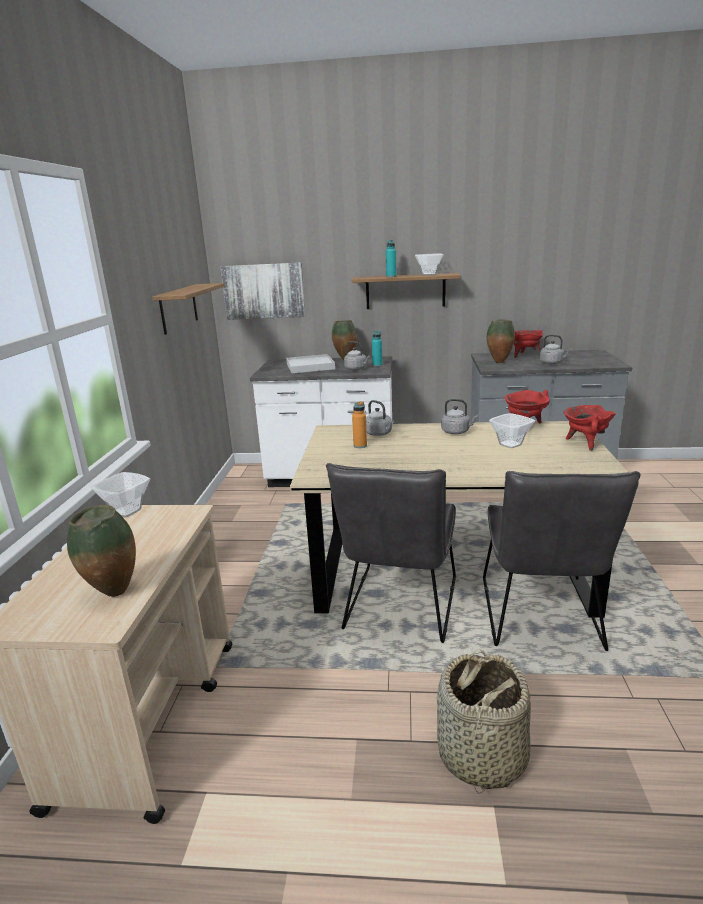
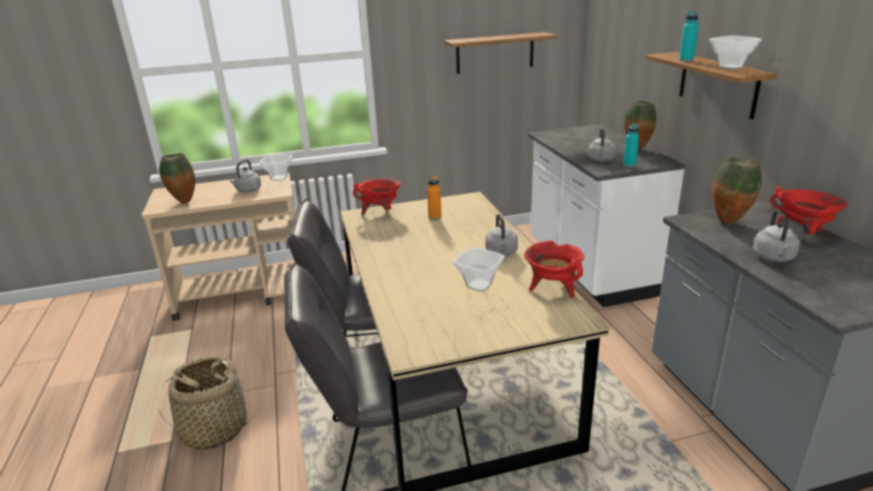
camera: 70 degrees right, 5 degrees up
(264, 291) = (613, 49): picture -> none
(310, 366) = (590, 142): white tray -> none
(379, 434) = (472, 219): grey kettle -> grey kettle (248, 191)
(585, 443) = (512, 332): red cooking pot -> red cooking pot (380, 212)

